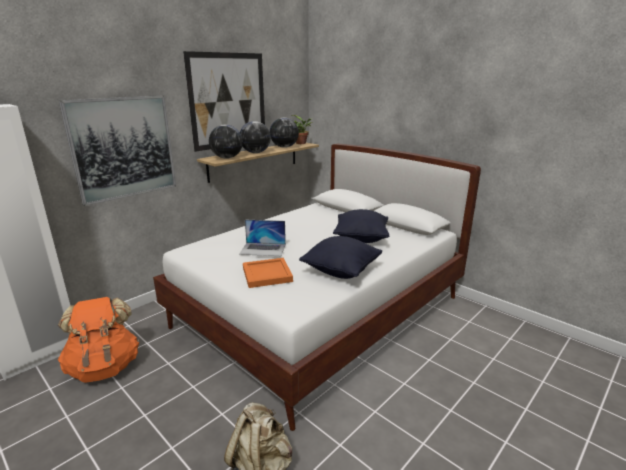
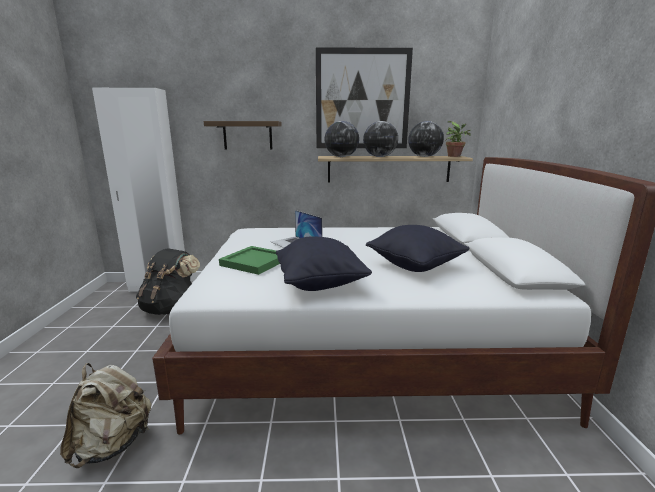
camera: 45 degrees right, 5 degrees down
(105, 367) = (170, 308): orange backpack -> black backpack
(123, 148) = (247, 135): picture -> shelf
(266, 275) = (253, 262): orange tray -> green tray

